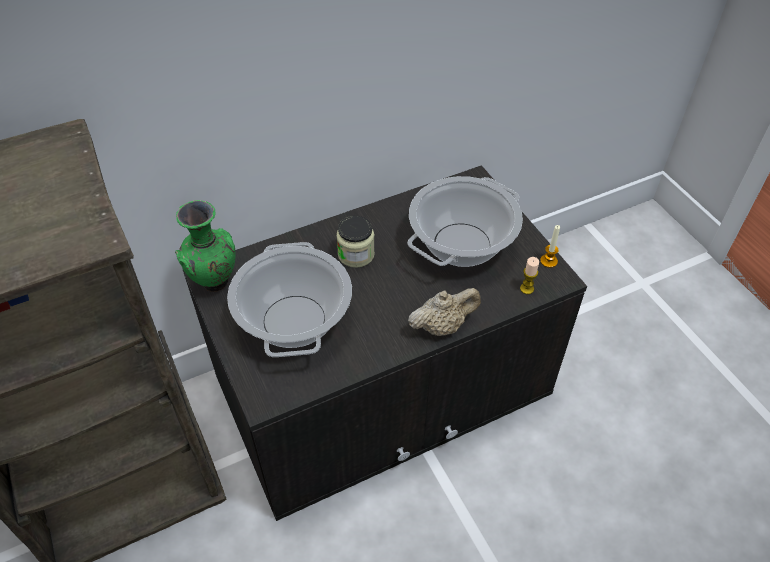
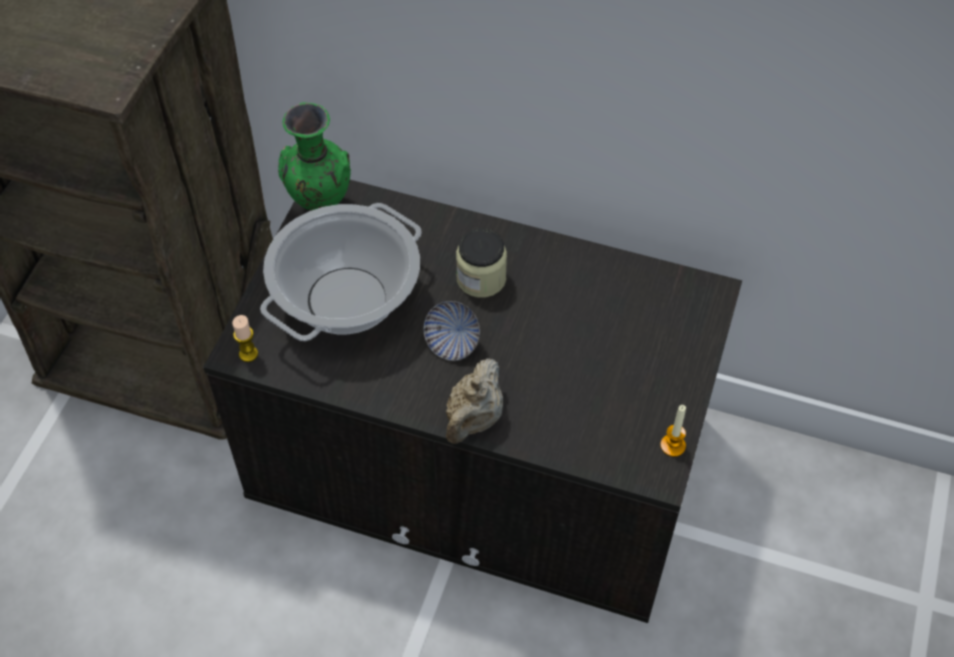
camera: 45 degrees right, 5 degrees up
(382, 297) = (452, 343): none -> bowl
(442, 326) = (474, 419): beige teapot -> beige teapot turned 90 degrees clockwise
(462, 245) = (600, 353): cooking pot -> none
(527, 289) = (608, 454): candle -> candle (248, 354)

